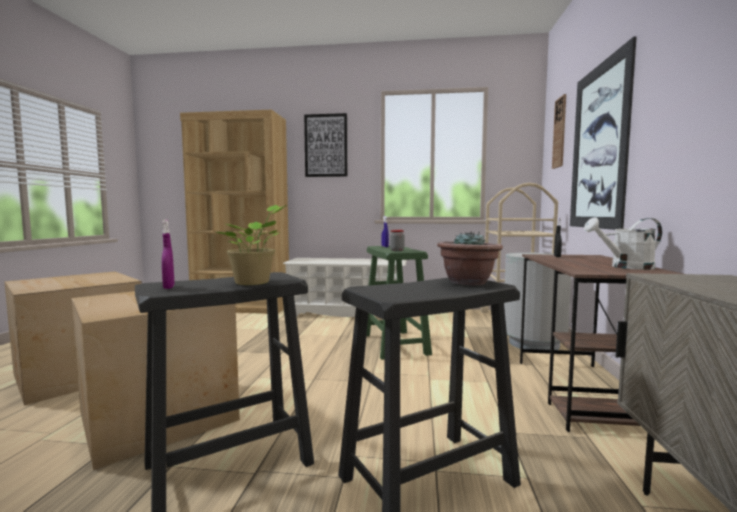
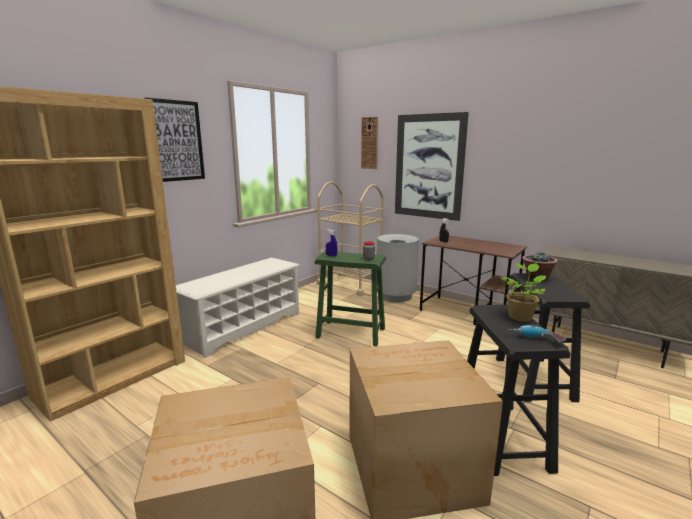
camera: 60 degrees left, 10 degrees up
(169, 287) = (535, 340): purple spray bottle -> power drill
(625, 267) = (495, 245): white watering can -> none

